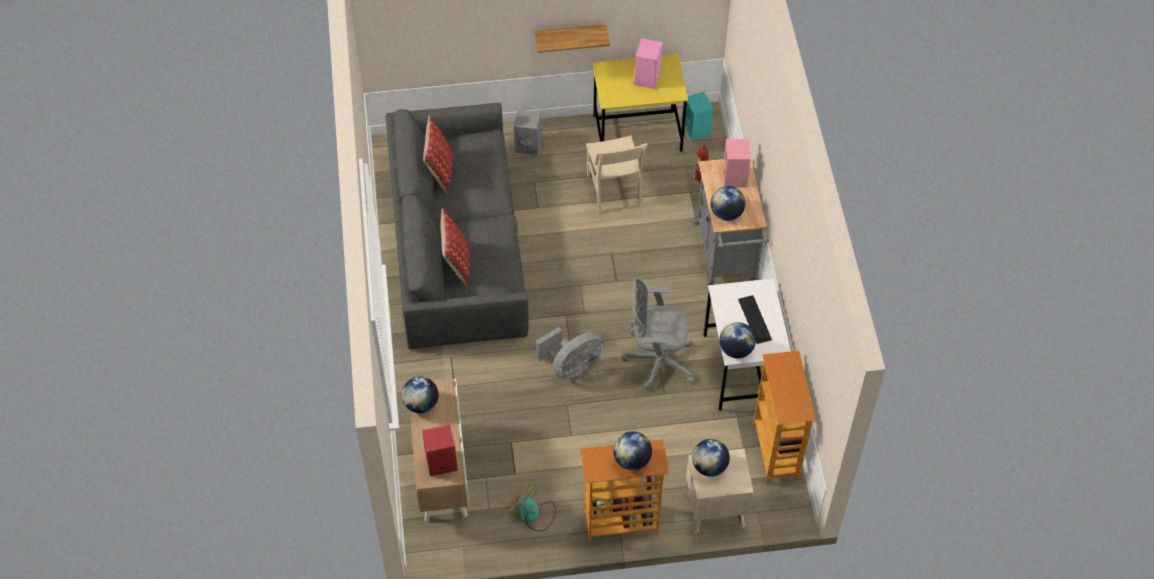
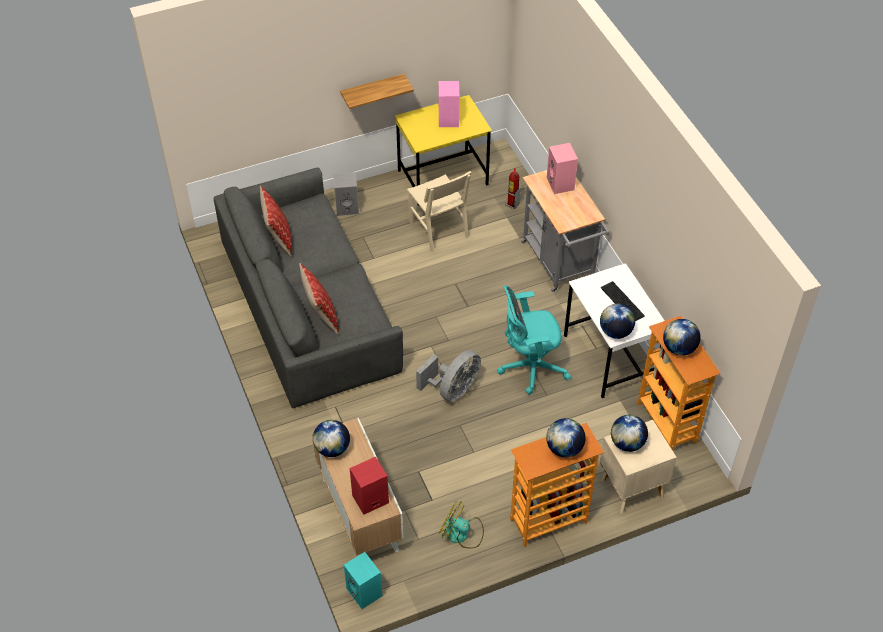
camera: 15 degrees left, 5 degrees down
(657, 361) = (529, 367): grey office chair -> turquoise office chair
(697, 129) = (495, 164): turquoise speaker -> turquoise speaker (365, 592)
(726, 213) = (564, 215): globe -> globe (679, 348)

